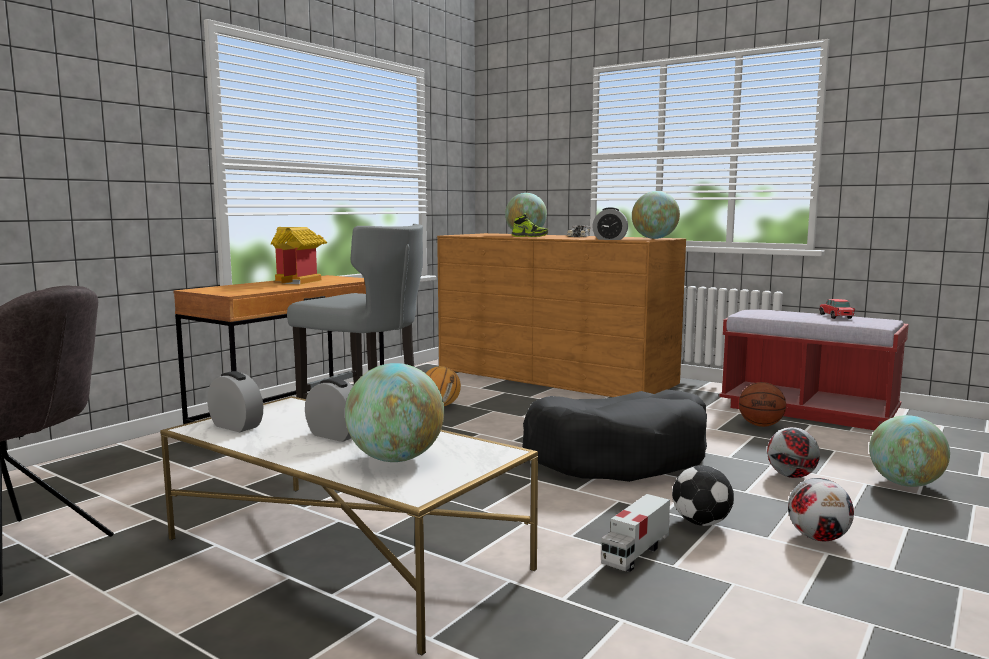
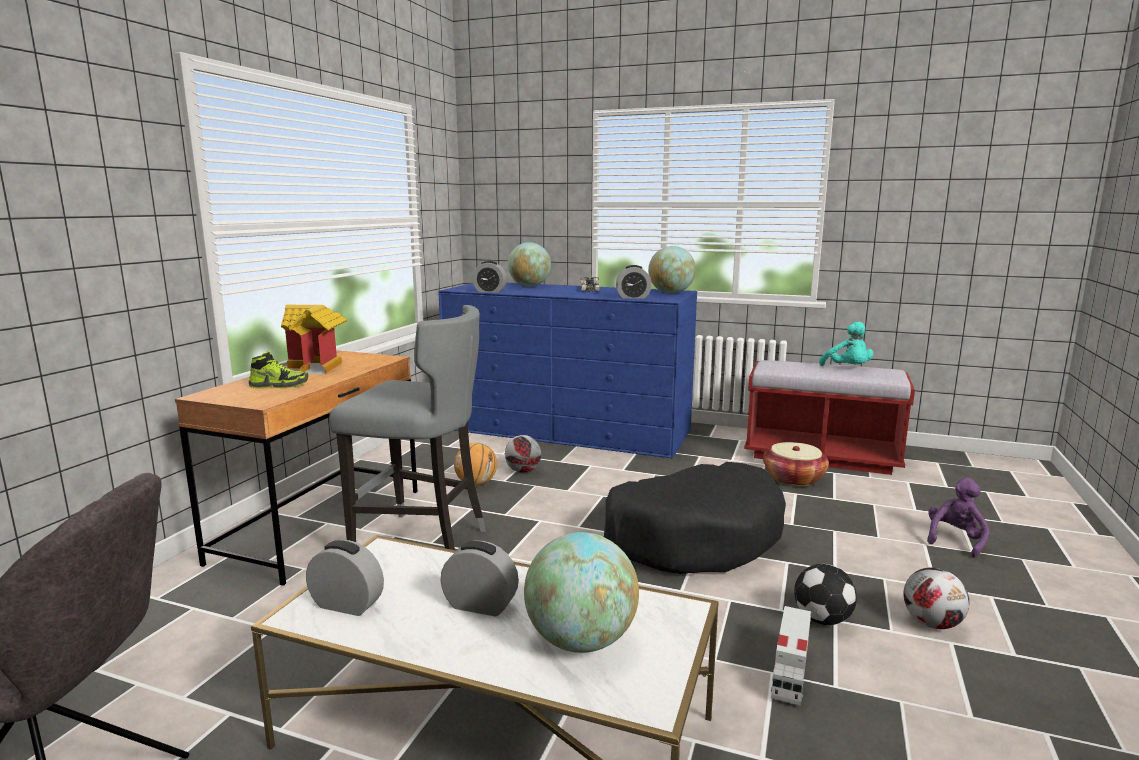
camera: 15 degrees left, 5 degrees up
(482, 236) = (490, 291): none -> alarm clock
(529, 236) = (541, 291): shoe -> shoe (279, 385)
(554, 376) = (568, 429): brown dresser -> blue dresser
(761, 425) = (794, 478): basketball -> basket
(790, 476) = (859, 543): football -> football (522, 471)
(835, 316) = (848, 369): toy car -> turquoise plush toy
(905, 484) = (955, 540): globe -> purple plush toy

